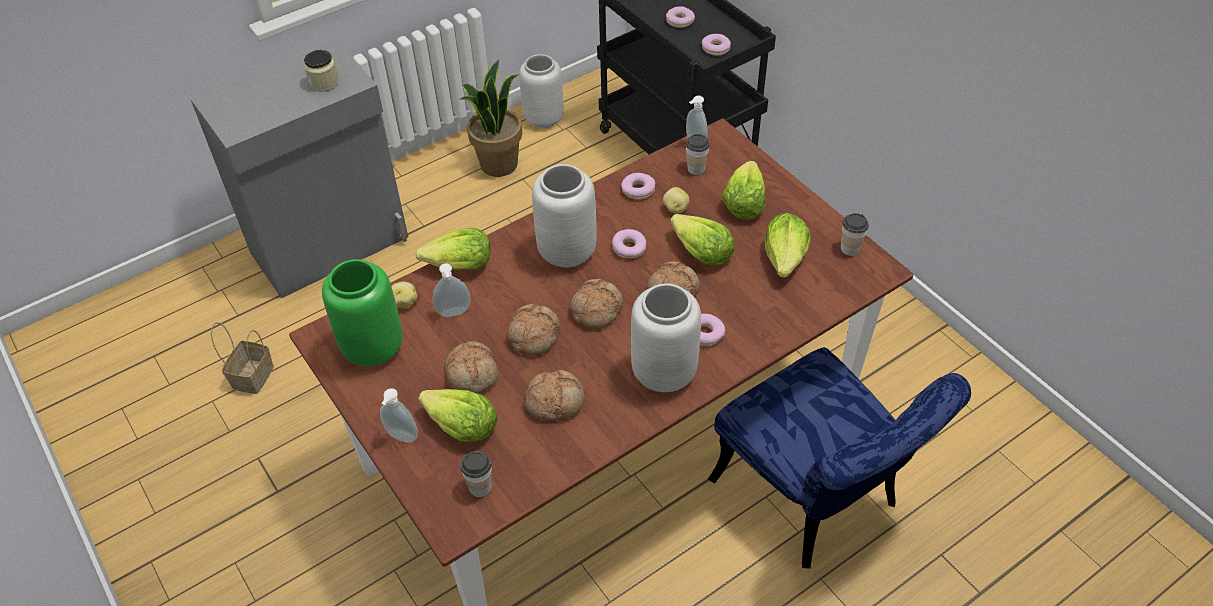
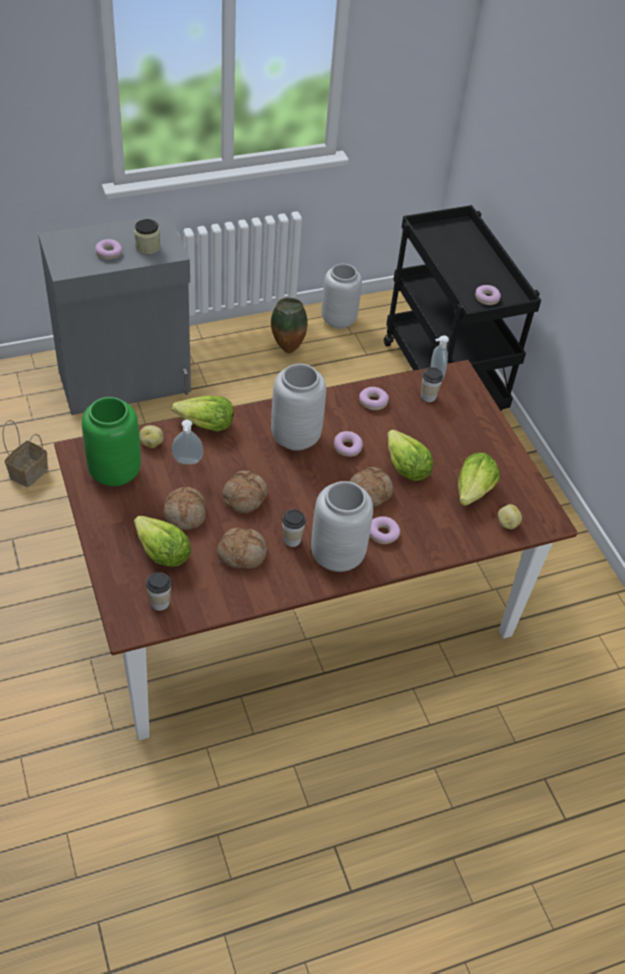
camera: 10 degrees right, 0 degrees up
(401, 437) = (112, 547): soap dispenser -> none
(498, 164) = (286, 349): potted plant -> vase
(596, 309) = (302, 490): bread -> none
(675, 209) = (398, 425): potato -> potato (507, 523)
(680, 21) = (465, 267): donut -> donut (109, 253)
(743, 203) = (457, 435): lettuce -> none
(815, 501) = (453, 704): blue chair -> none
(850, 248) = (531, 497): cup -> cup (292, 539)

